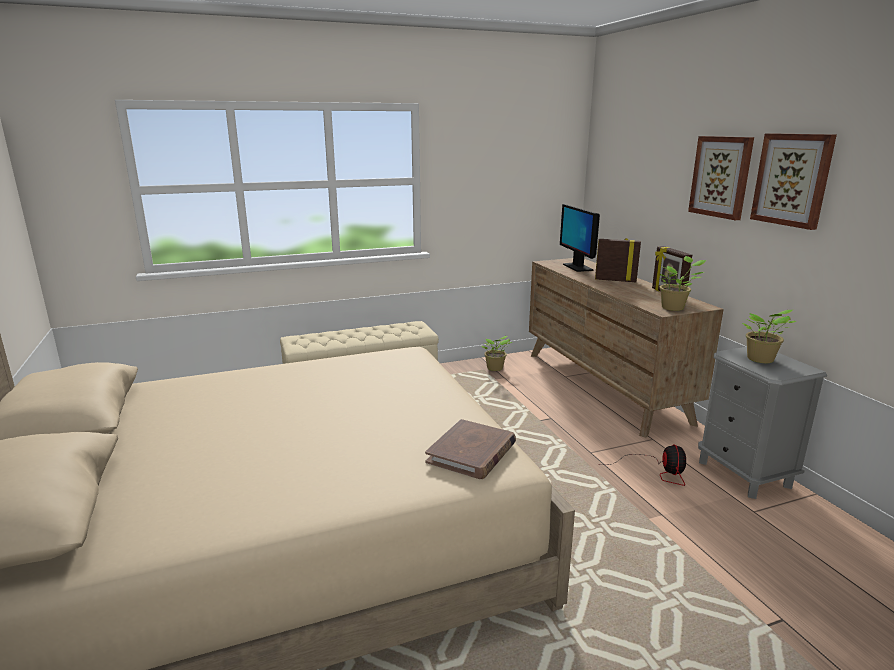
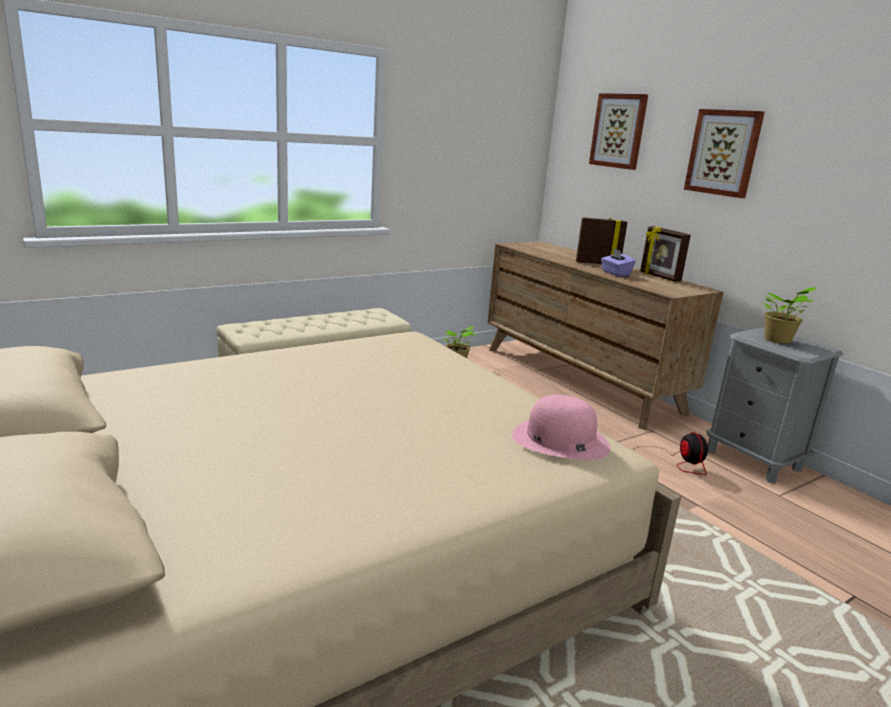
camera: 15 degrees left, 0 degrees up
(472, 453) = (559, 440): brown book -> pink hat
(577, 267) = (548, 250): monitor -> none
(624, 291) = (615, 273): none -> purple tissue box
(674, 308) = (677, 290): potted plant -> none
(792, 180) = (808, 156): picture -> picture (619, 131)

